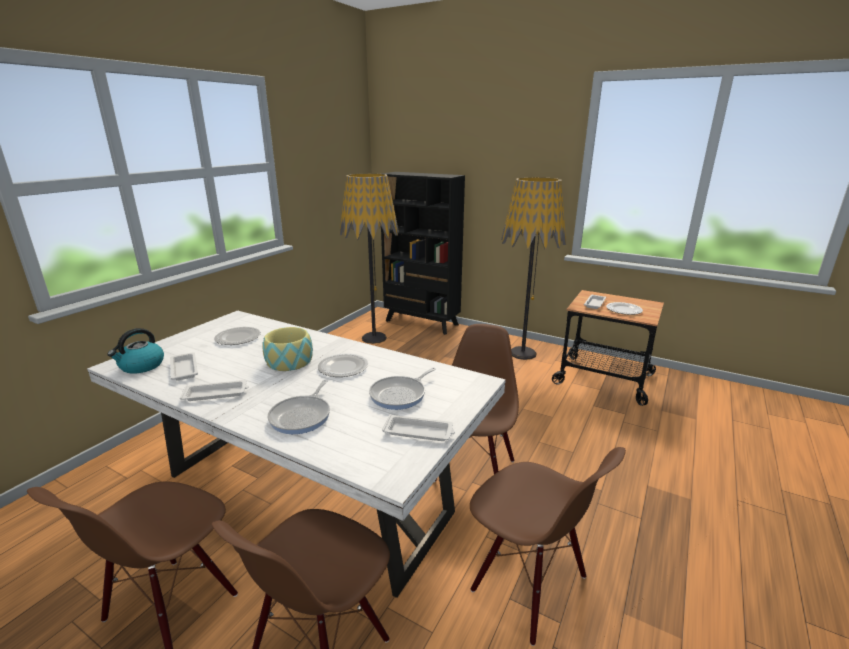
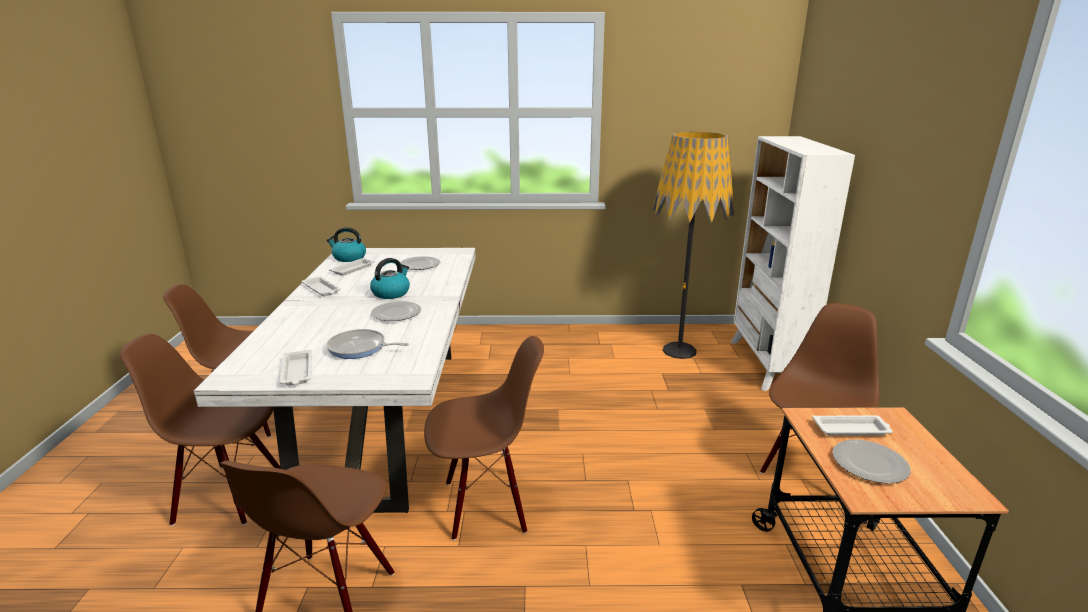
camera: 60 degrees right, 0 degrees up
(289, 361) = (391, 293): bowl -> kettle
(302, 416) = (303, 324): frying pan -> none
(422, 323) = (766, 364): black bookcase -> white bookcase
(522, 353) = (809, 470): floor lamp -> brown chair

